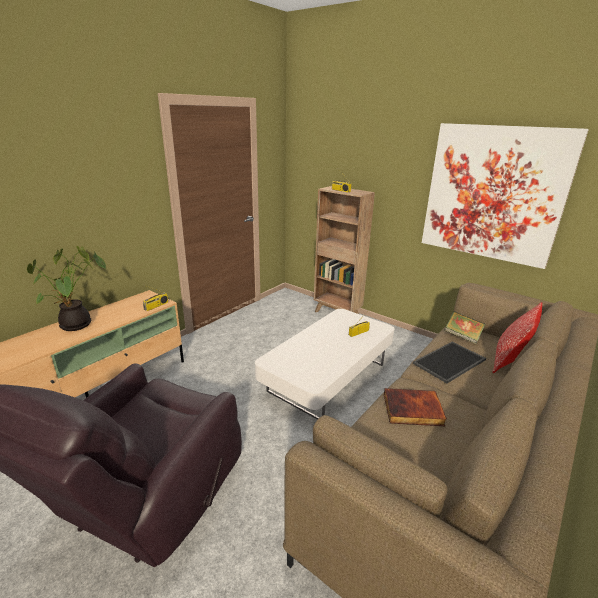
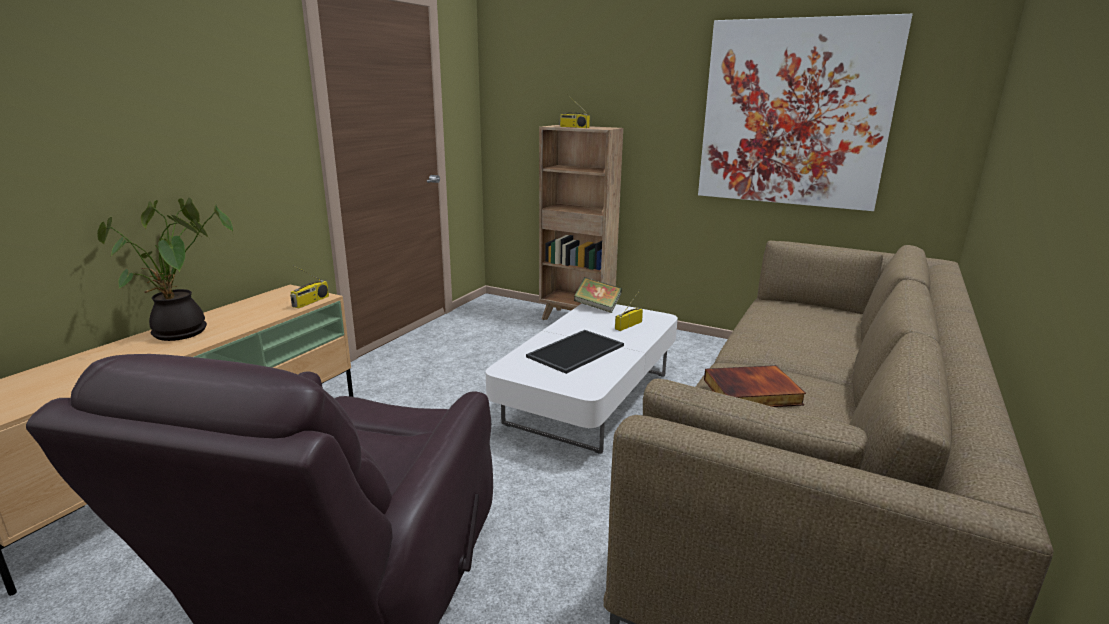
camera: 10 degrees left, 5 degrees down
(450, 362) = (778, 338): tray -> tray (576, 352)
(462, 336) = (781, 310): book -> book (597, 307)
(509, 361) = (855, 331): pillow -> none

